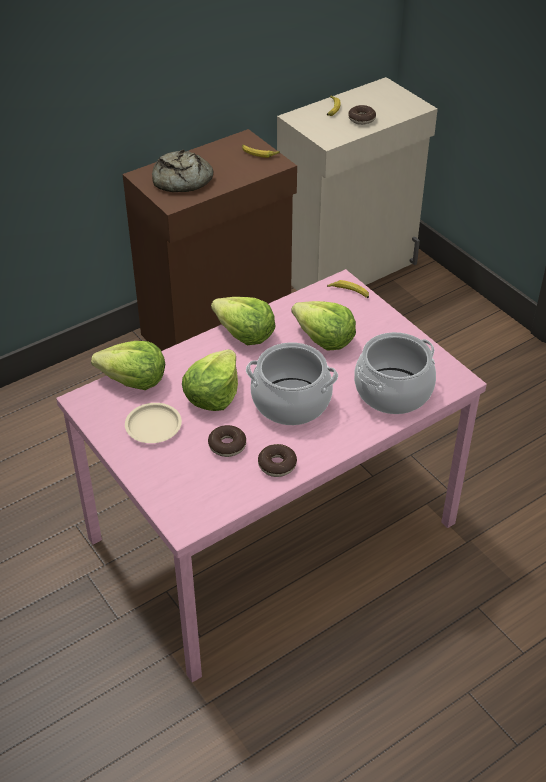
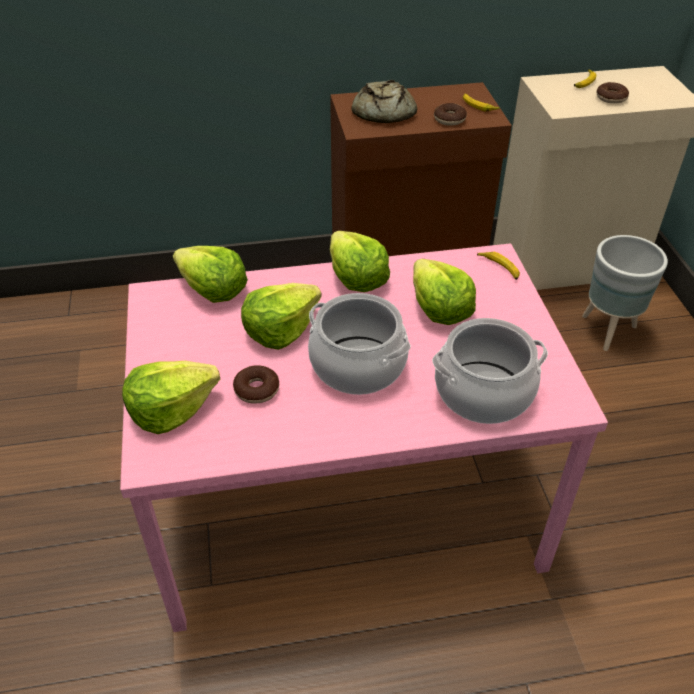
camera: 25 degrees right, 0 degrees up
(153, 426) = (197, 343): beige plate -> none
(172, 482) = (171, 409): none -> lettuce
(277, 465) = (295, 431): donut -> donut (449, 119)
(408, 318) = (606, 331): none -> grey planter

